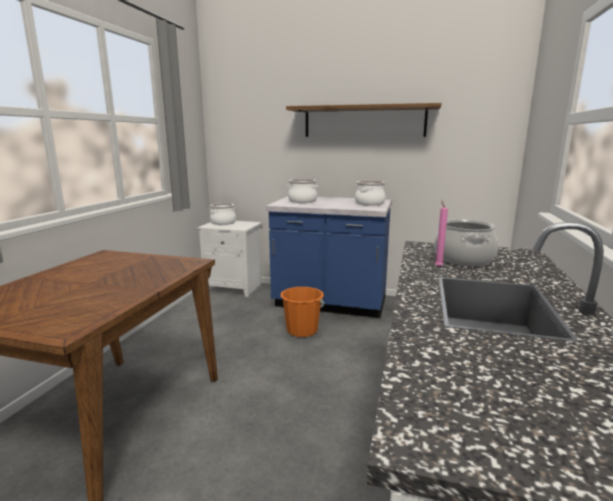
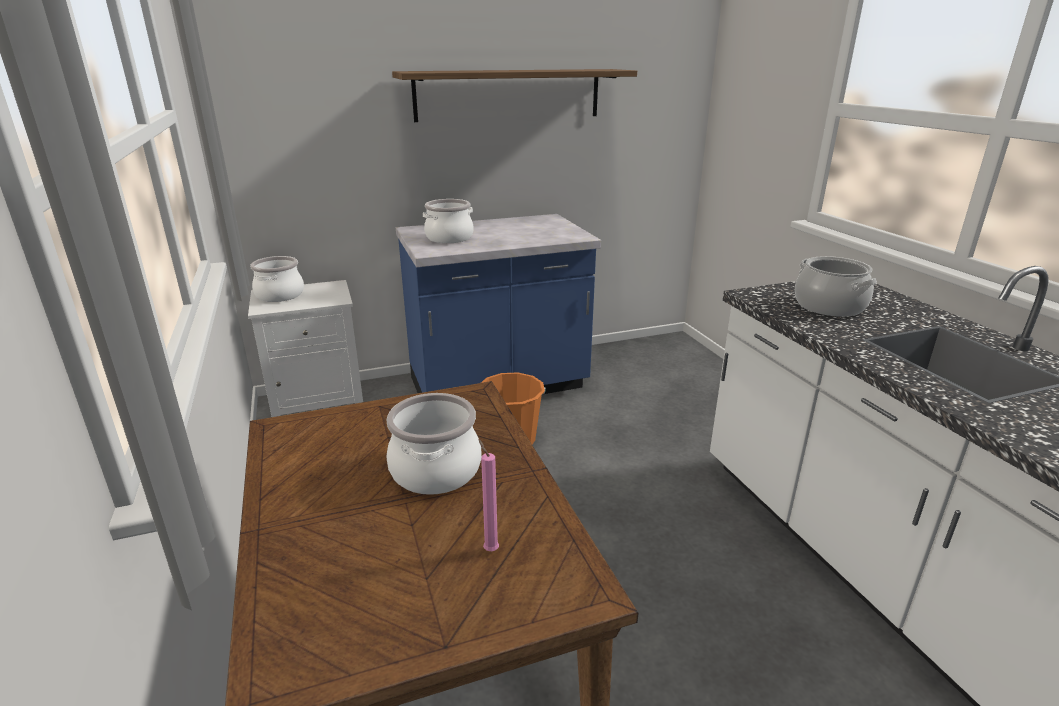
camera: 35 degrees left, 10 degrees up
(370, 203) = (551, 227): cooking pot -> cooking pot (436, 470)
(438, 266) = (832, 324): pink candle -> pink candle (489, 549)

